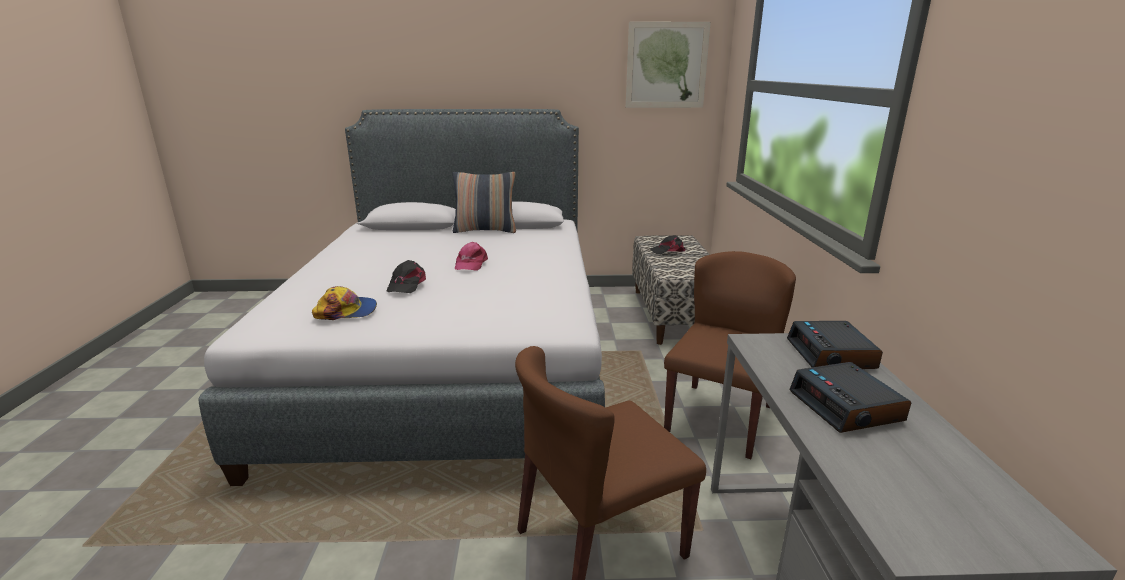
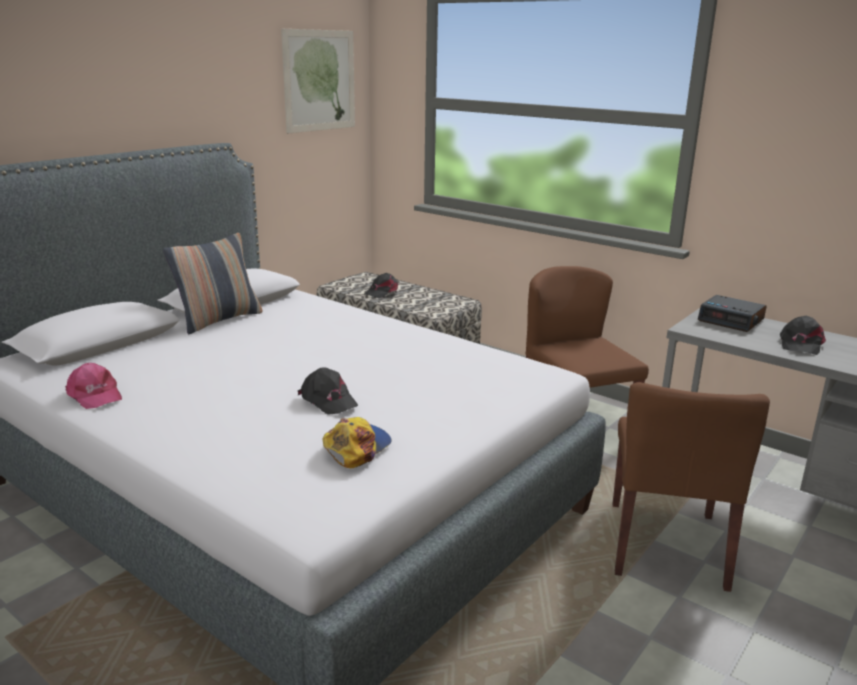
camera: 50 degrees left, 0 degrees up
(470, 264) = (319, 357): pink cap -> pink cap (94, 395)
(847, 407) = (800, 344): alarm clock -> black cap

